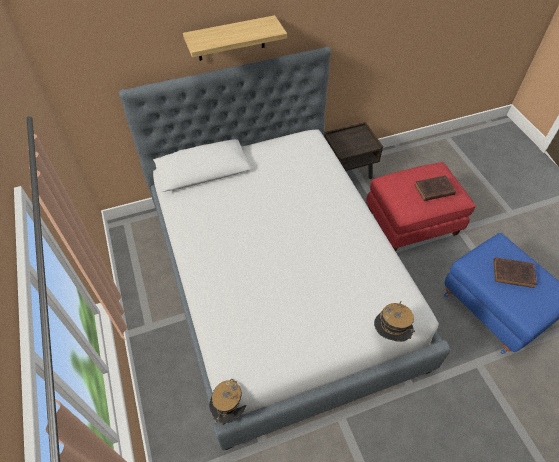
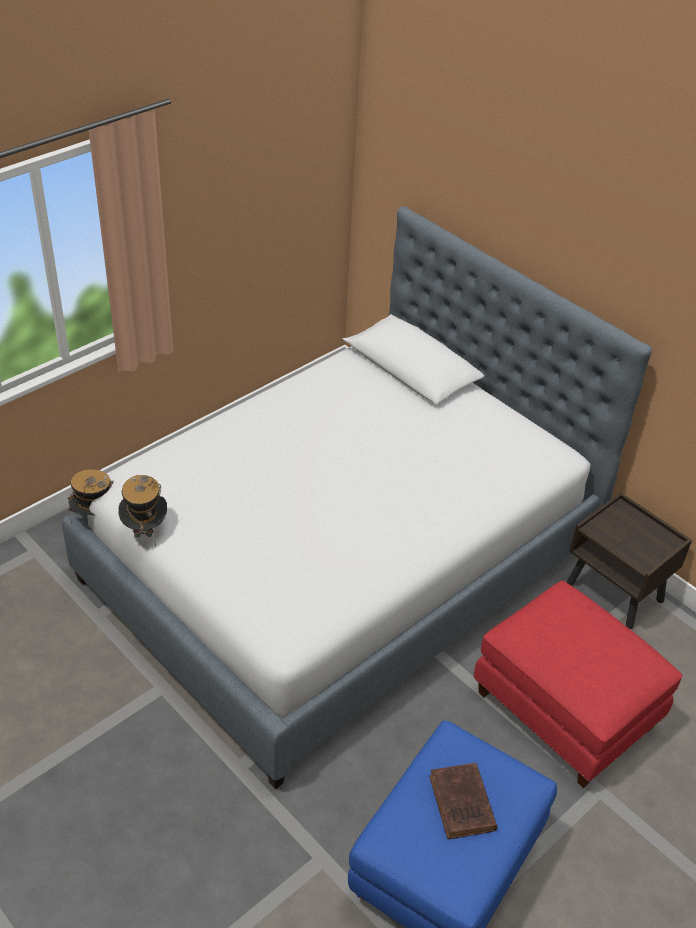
camera: 65 degrees right, 10 degrees down
(231, 38) = (540, 239): shelf -> none
(390, 334) = (237, 618): hat -> hat (145, 530)
(433, 190) = (583, 657): brown book -> none

